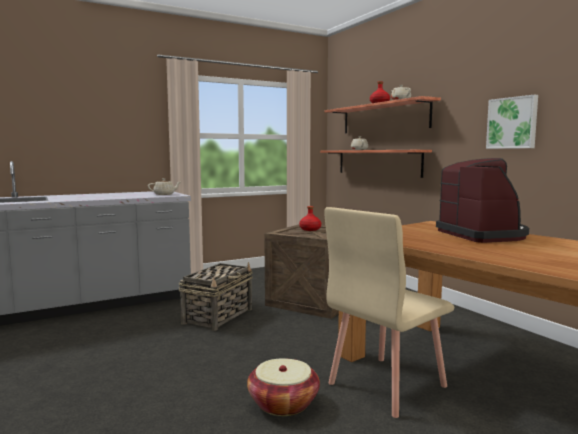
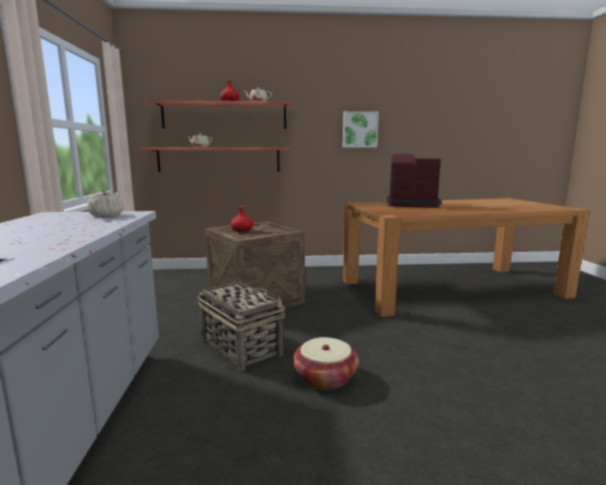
camera: 65 degrees left, 5 degrees up
(283, 403) = (454, 351): basket -> basket (325, 377)
(385, 385) = (434, 314): beige chair -> none

